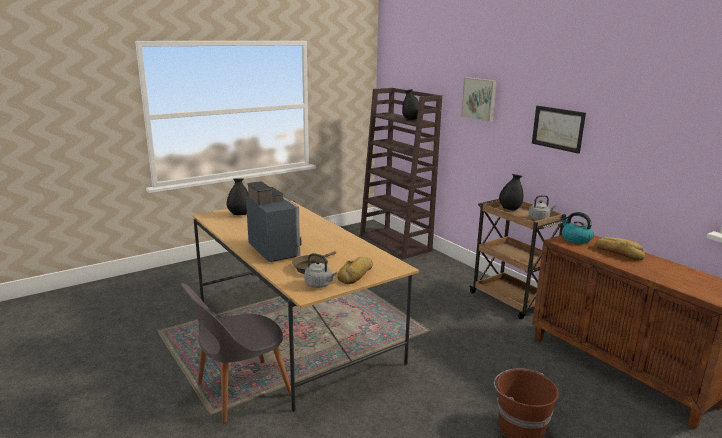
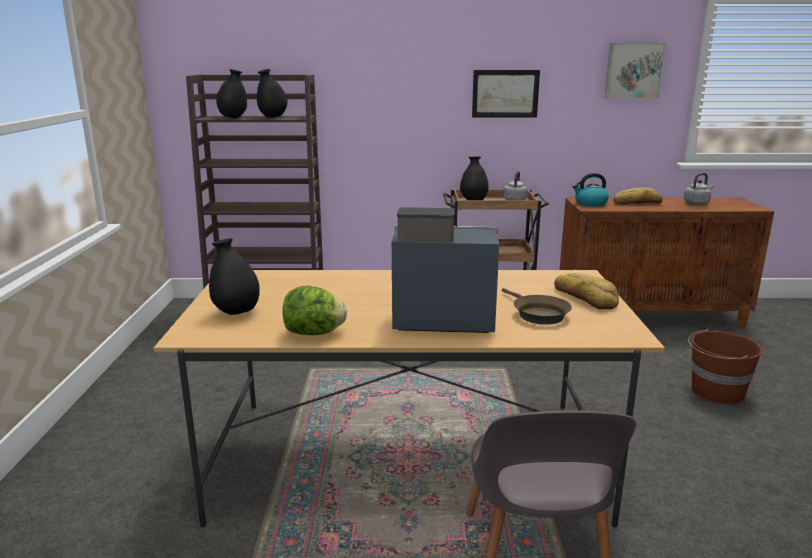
camera: 55 degrees left, 0 degrees up
(232, 232) = (314, 333): none -> lettuce
(319, 285) = (603, 322): grey kettle -> grey kettle (697, 203)
(394, 117) = (233, 117): none -> black vase
(480, 99) = (380, 72): picture -> picture (633, 71)

